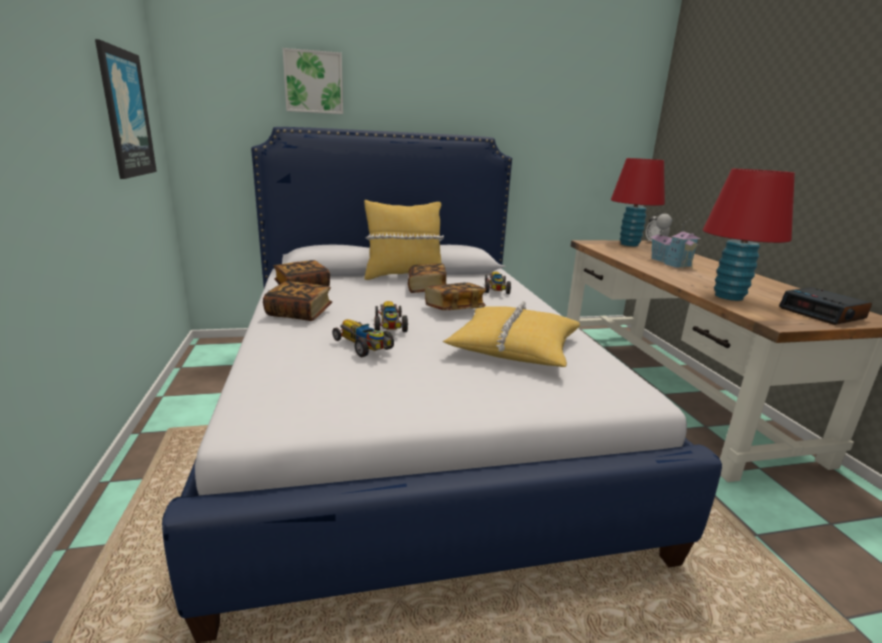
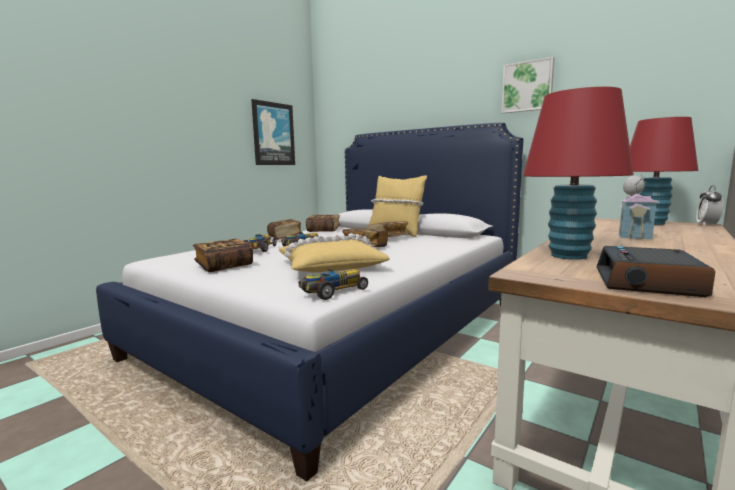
camera: 50 degrees right, 10 degrees down
(314, 82) = (384, 104): picture -> picture (527, 86)
(419, 390) = (224, 266): none -> book
(496, 289) = (434, 245): toy car -> toy car (332, 292)

